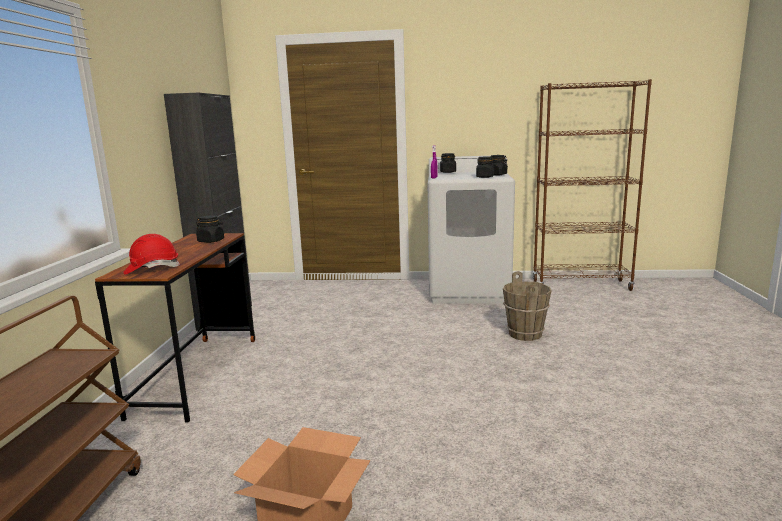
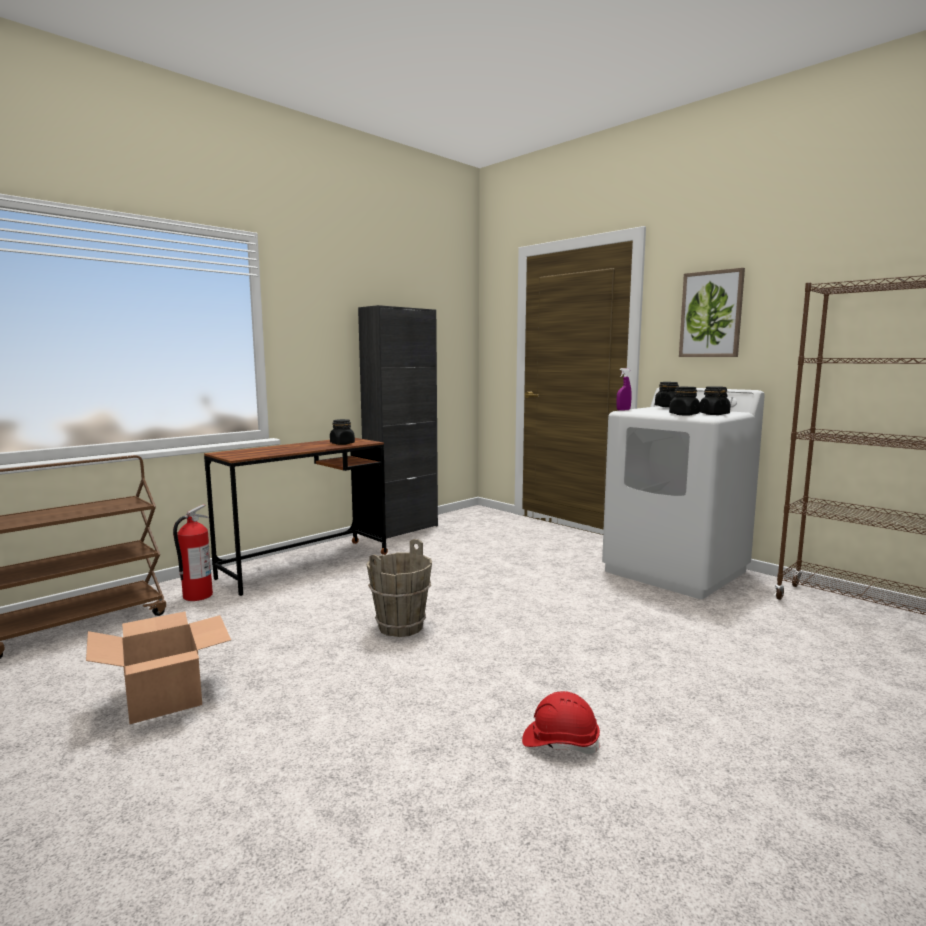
camera: 40 degrees right, 5 degrees down
(139, 441) = (197, 596): none -> fire extinguisher
(152, 269) = (245, 454): red hard hat -> red hard hat (560, 742)
(462, 101) = (711, 314): none -> picture
(525, 334) = (649, 638): brown bucket -> brown bucket (401, 627)

